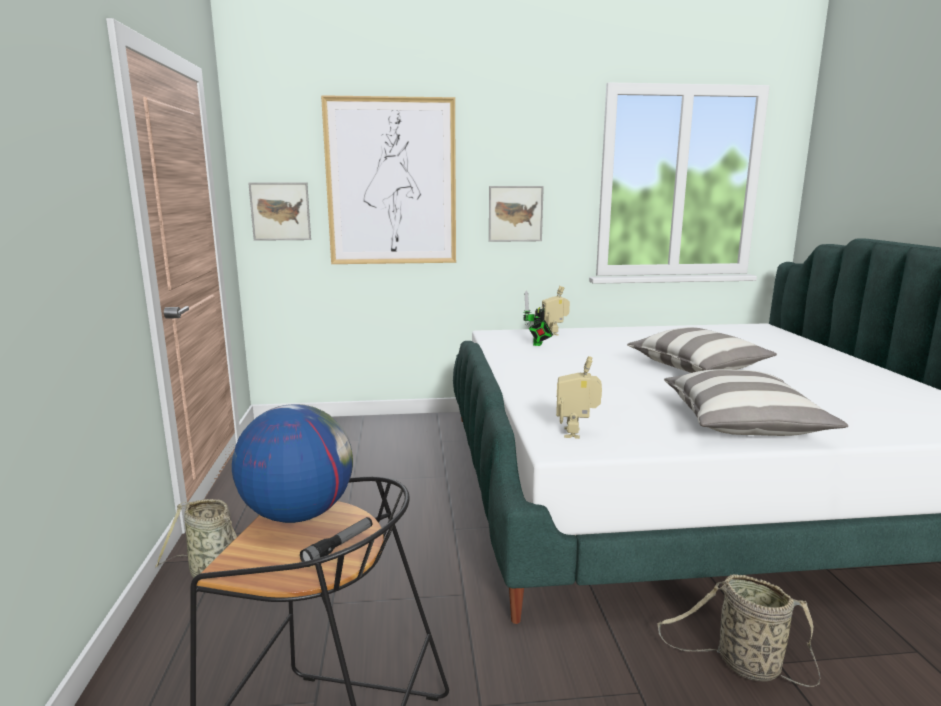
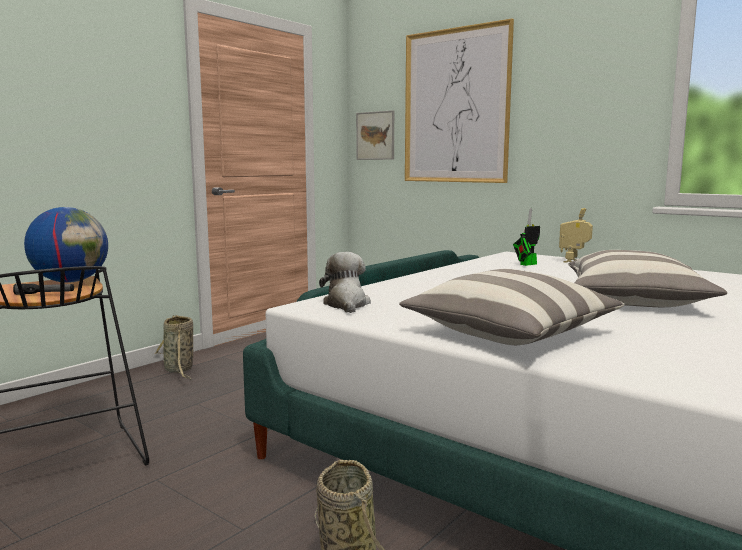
camera: 45 degrees right, 5 degrees down
(515, 214) = (569, 132): picture -> none
(577, 433) = (346, 304): toy robot -> plush toy

